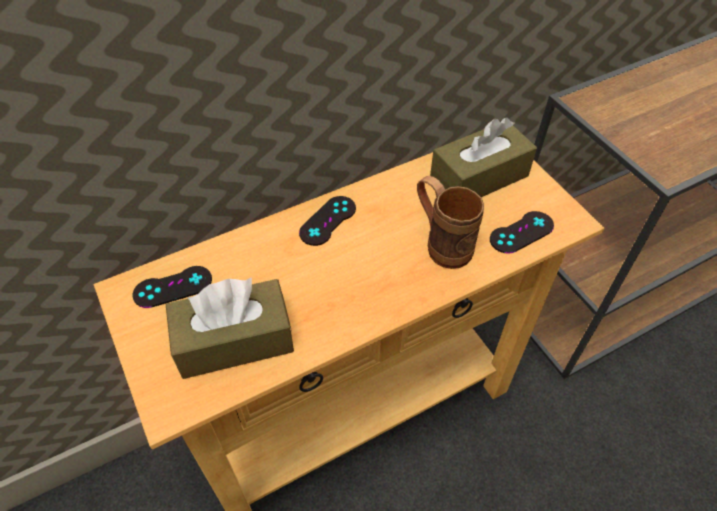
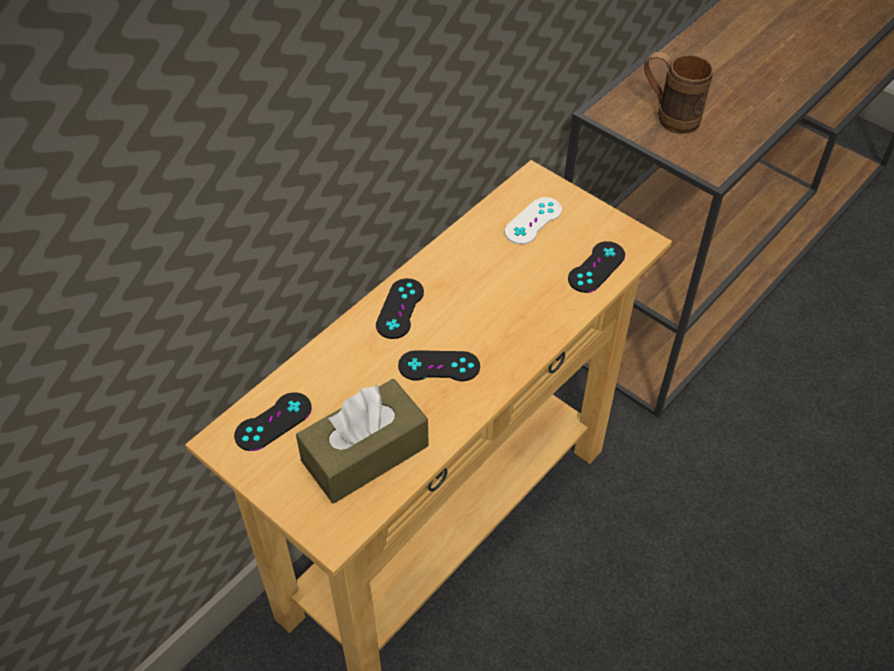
camera: 20 degrees left, 0 degrees up
(338, 281) = (439, 366): none -> black game controller
(441, 244) = (524, 300): brown mug -> brown mug (668, 116)
(479, 177) = (533, 221): brown tissue box -> white game controller

